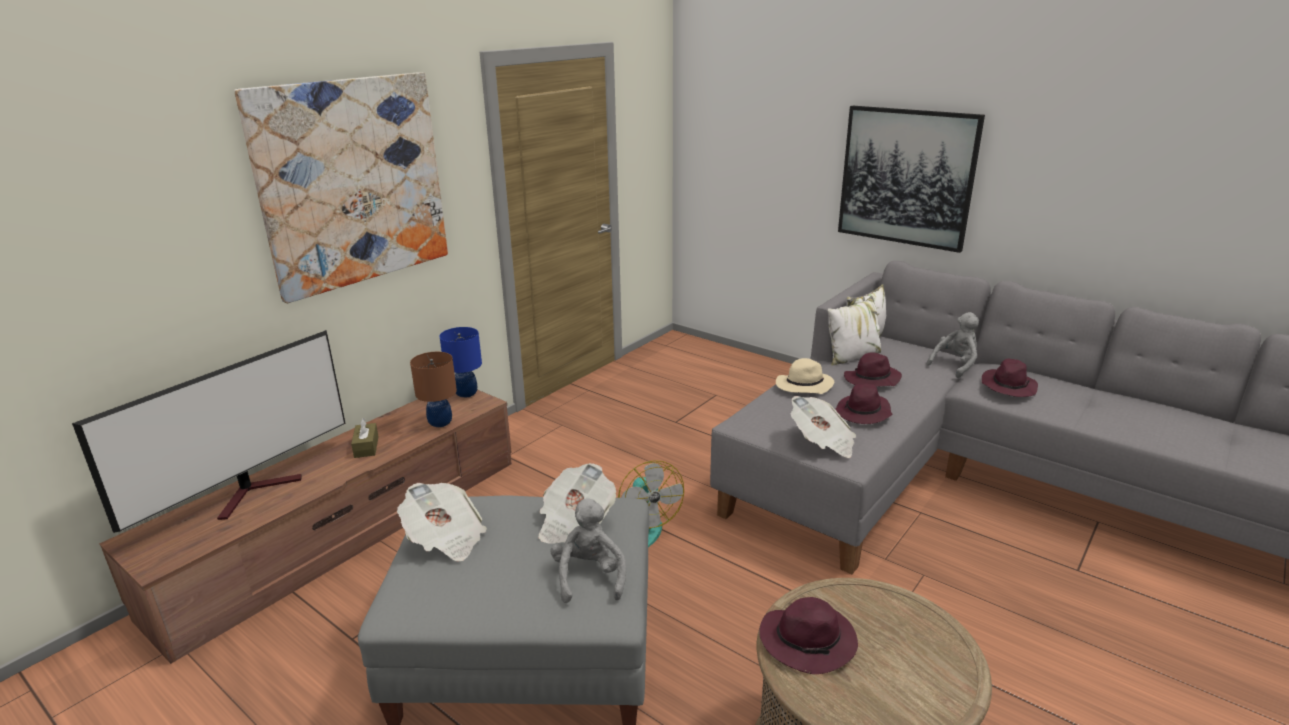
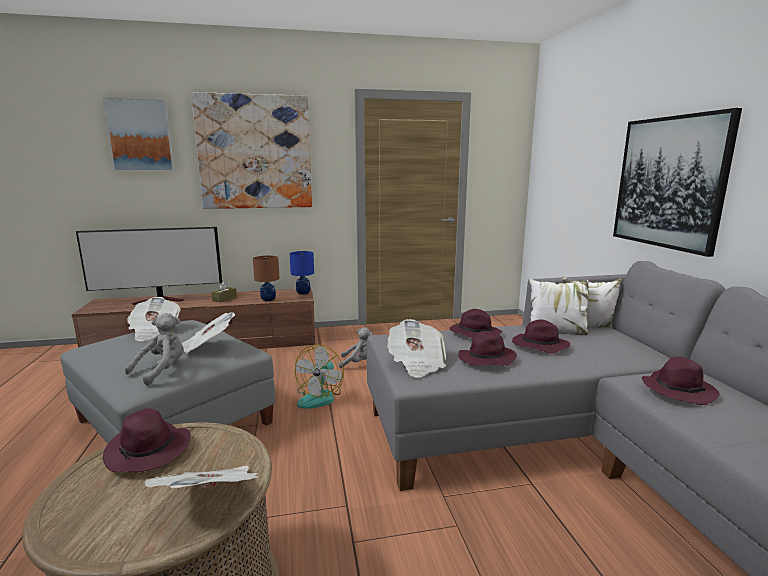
camera: 40 degrees right, 10 degrees down
(143, 190) = (140, 135): none -> picture
(803, 386) = (474, 333): beige hat -> purple hat
(933, 636) = (212, 500): none -> newspaper
(955, 365) = (649, 361): grey plush toy -> grey plush toy (358, 363)

